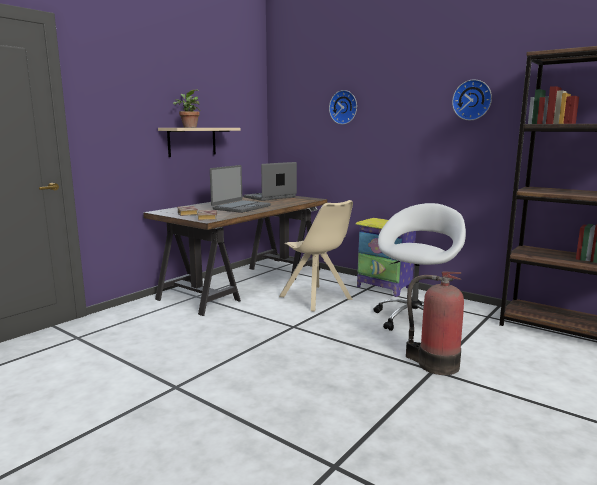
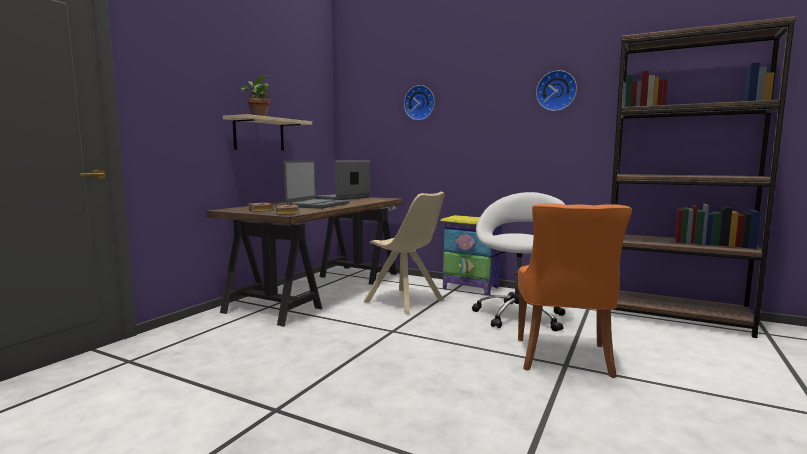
camera: 10 degrees left, 5 degrees down
(435, 364) = (564, 358): fire extinguisher -> orange chair

